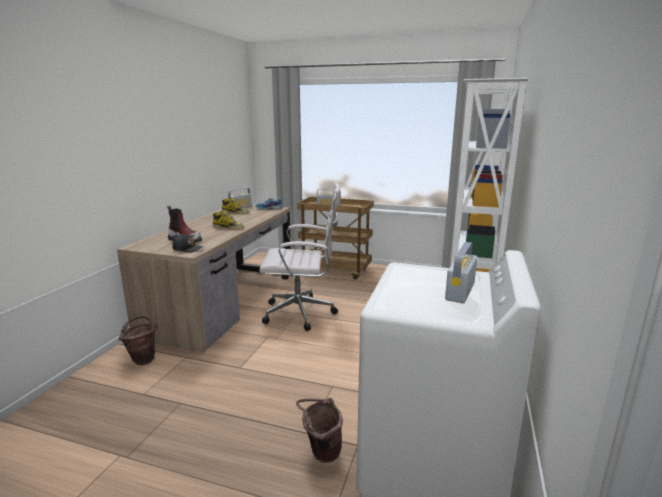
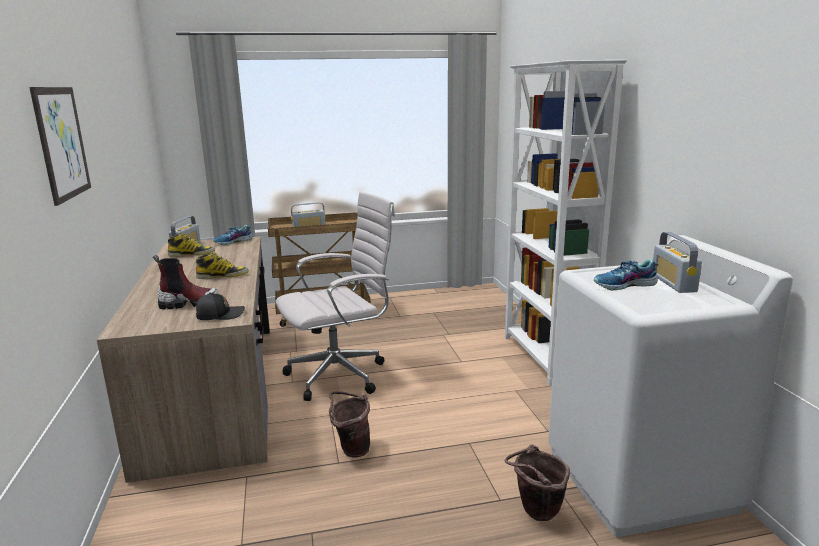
camera: 30 degrees left, 0 degrees up
(116, 131) = (62, 143): none -> picture
(143, 359) = (182, 502): brown bucket -> brown bucket (351, 449)
(412, 283) = (625, 285): none -> shoe

